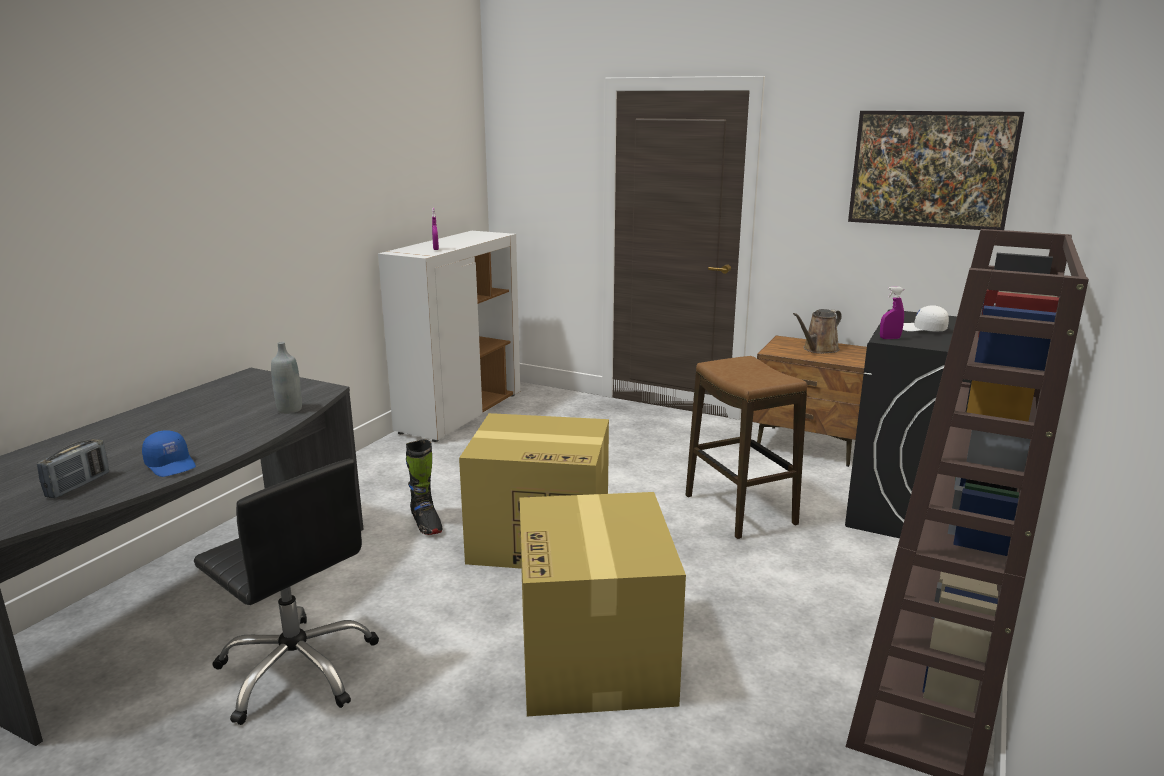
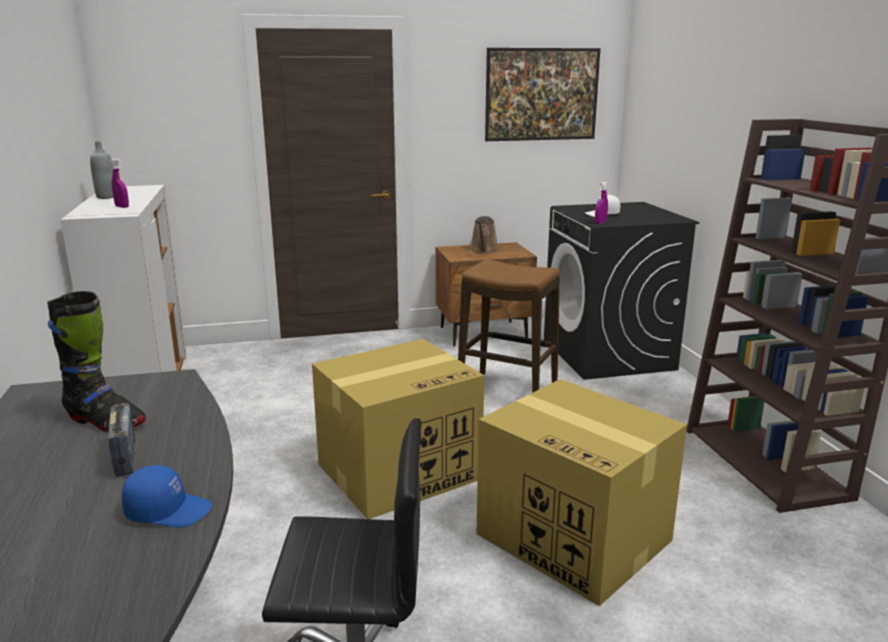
camera: 40 degrees left, 0 degrees up
(78, 485) = (87, 585): radio -> radio (125, 458)
(289, 409) = (179, 409): grey bottle -> grey bottle (106, 197)
(426, 524) = (275, 503): black boot -> black boot (105, 422)

